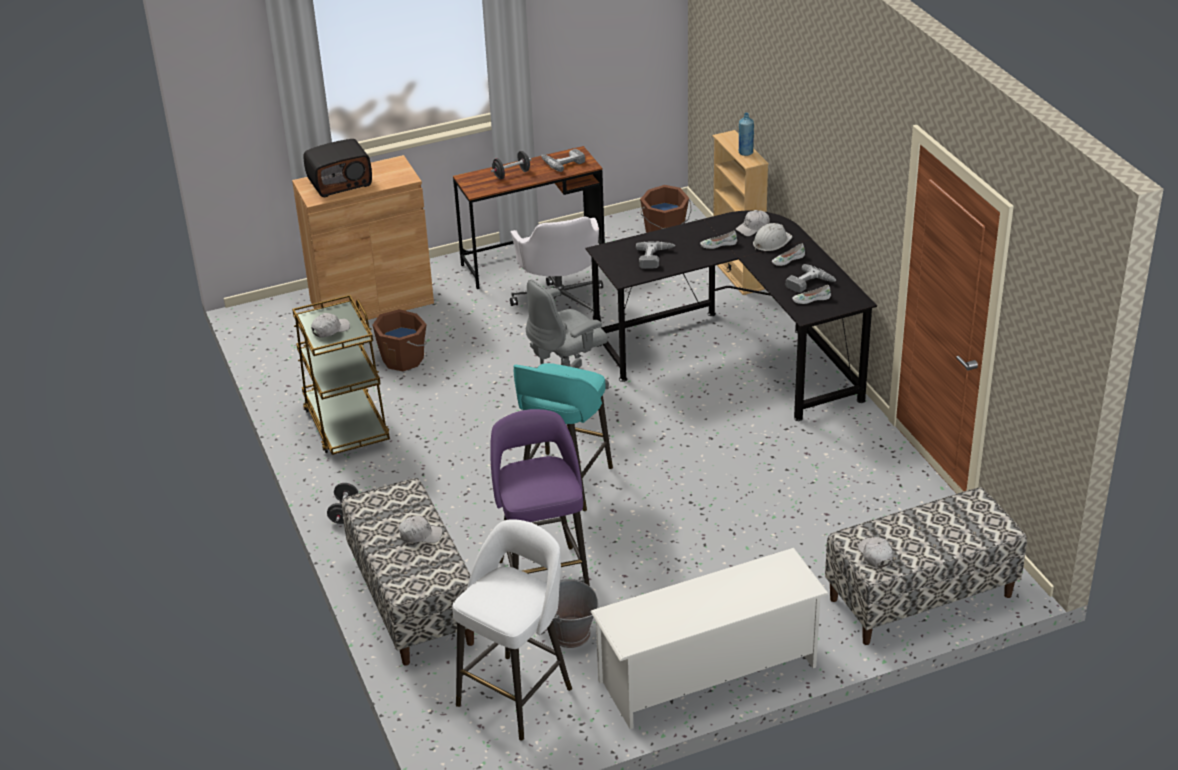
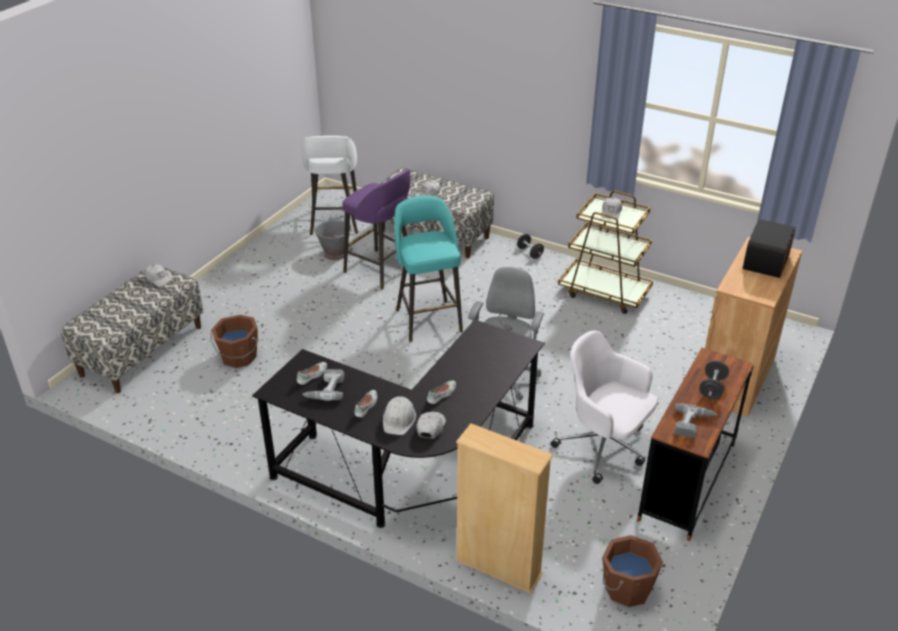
camera: 140 degrees right, 0 degrees up
(404, 358) = (642, 347): brown bucket -> brown bucket (238, 357)
(655, 258) = (478, 357): power drill -> none
(708, 674) = (244, 266): white shoe rack -> none
(745, 152) = (492, 443): blue bottle -> none

